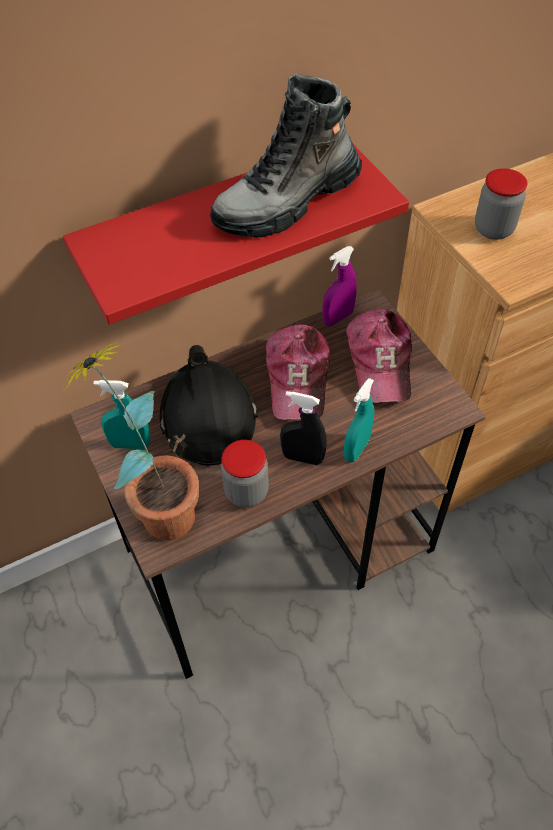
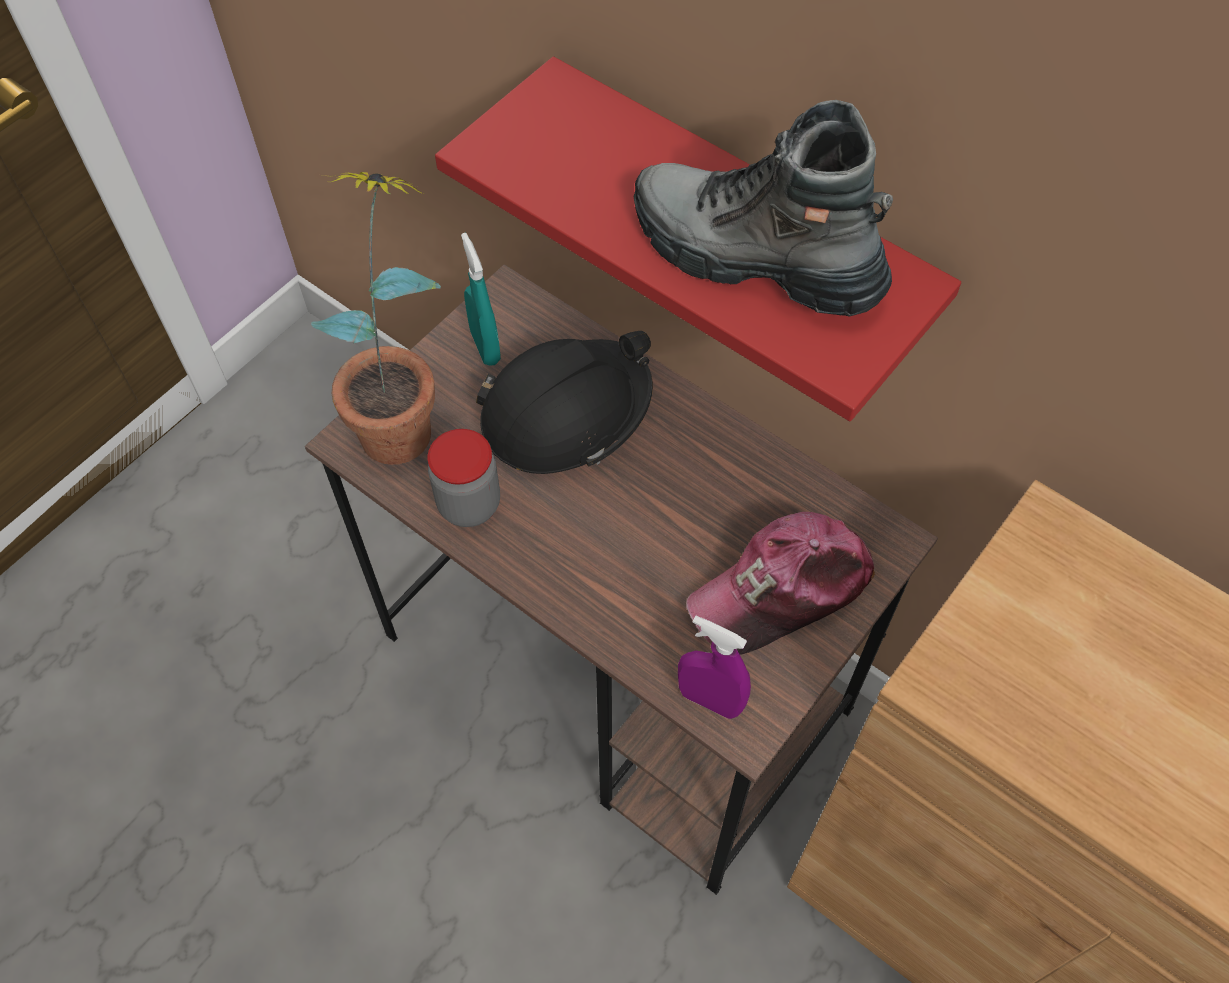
camera: 65 degrees right, 5 degrees up
(298, 378) = (692, 493): cap -> none
(302, 457) = (554, 550): black spray bottle -> none
(338, 318) = (839, 503): purple spray bottle -> purple spray bottle (710, 700)
(356, 449) = (601, 614): turquoise spray bottle -> none
(493, 229) = (1053, 619): jar -> none

